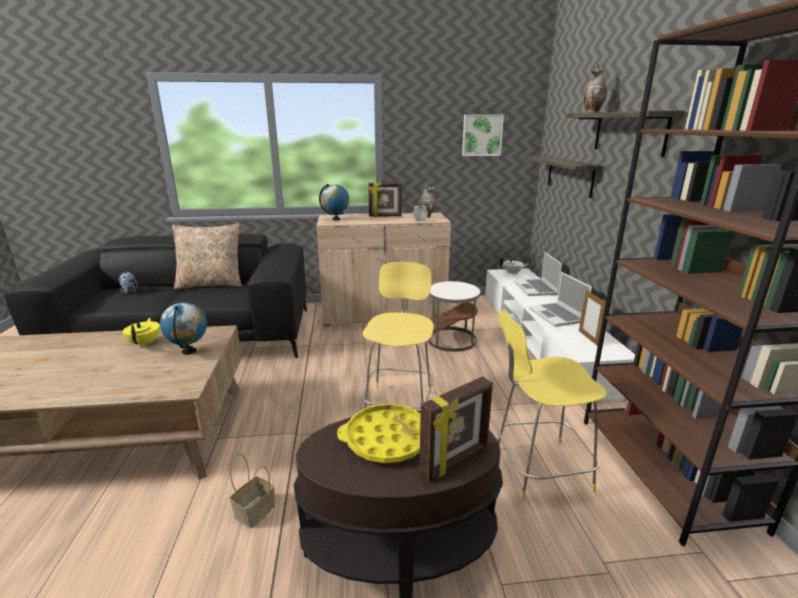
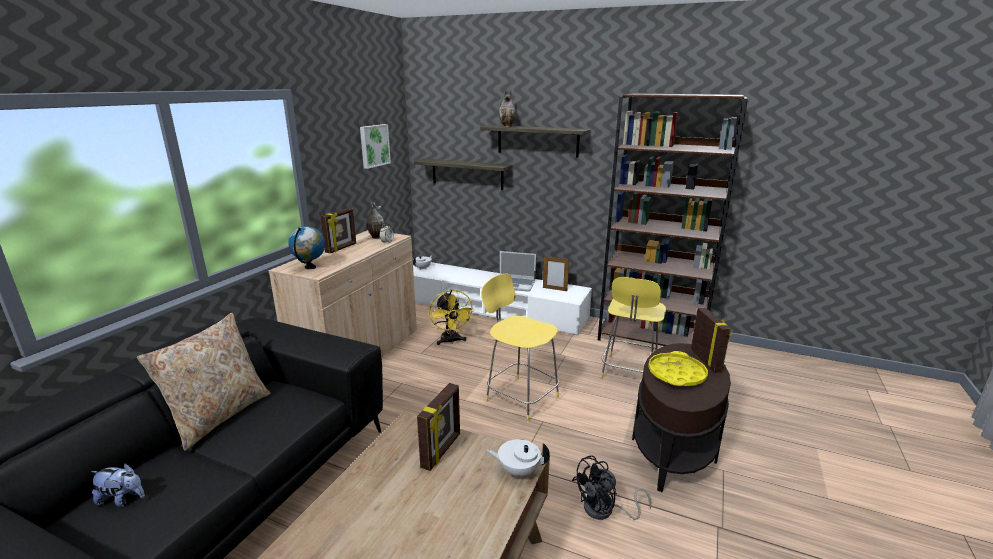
camera: 60 degrees left, 0 degrees up
(145, 343) = (381, 484): yellow teapot -> none
(170, 388) = (518, 470): none -> white teapot
(189, 351) = (442, 451): globe -> picture frame
(254, 512) = (605, 510): basket -> black fan
(452, 340) = (451, 341): white side table -> yellow fan
(536, 289) = (464, 273): laptop -> none

